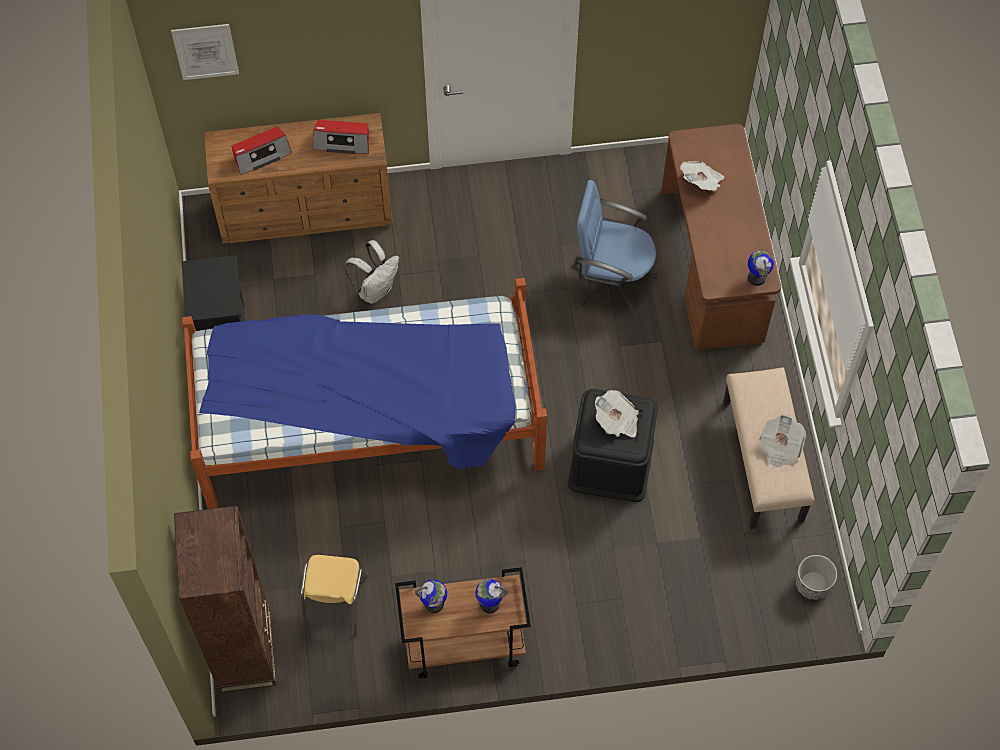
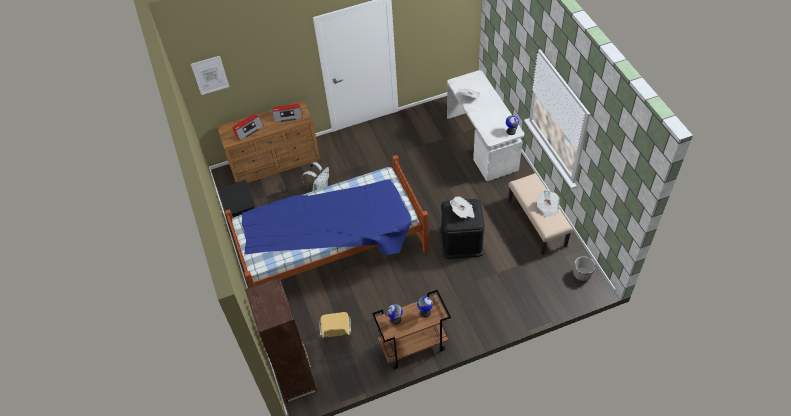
camera: 10 degrees left, 10 degrees down
(611, 279) = (435, 160): blue office chair -> none
(713, 264) = (482, 142): brown desk -> white desk

